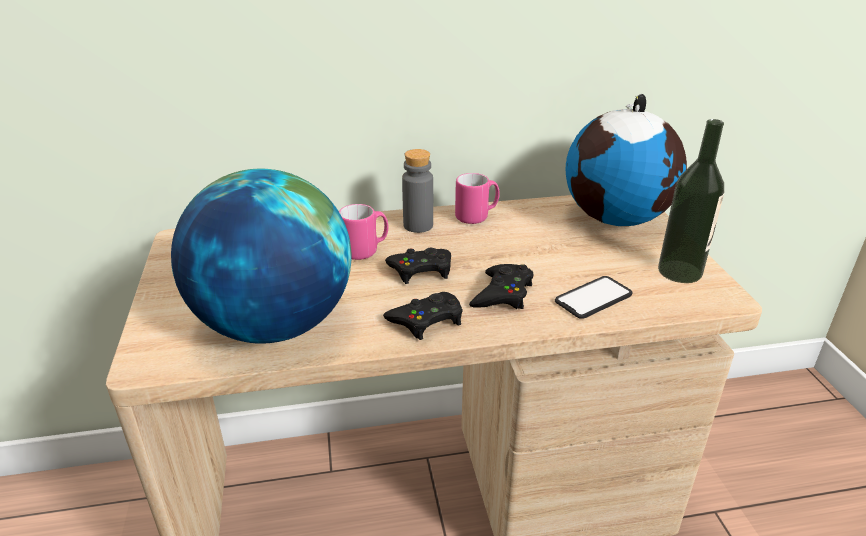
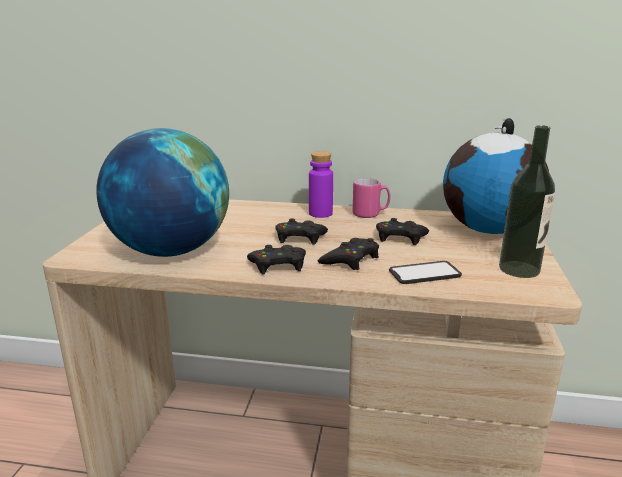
camera: 20 degrees right, 10 degrees down
(365, 251) = (269, 222): pink mug -> none
(418, 225) = (320, 213): grey bottle -> purple bottle
(533, 248) = (400, 237): none -> black game controller

